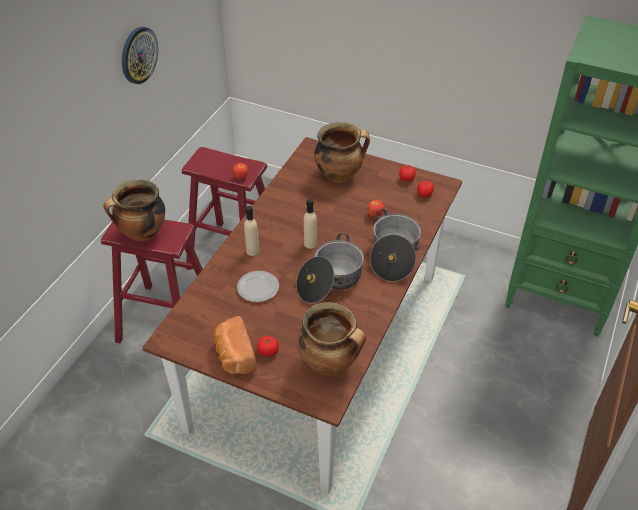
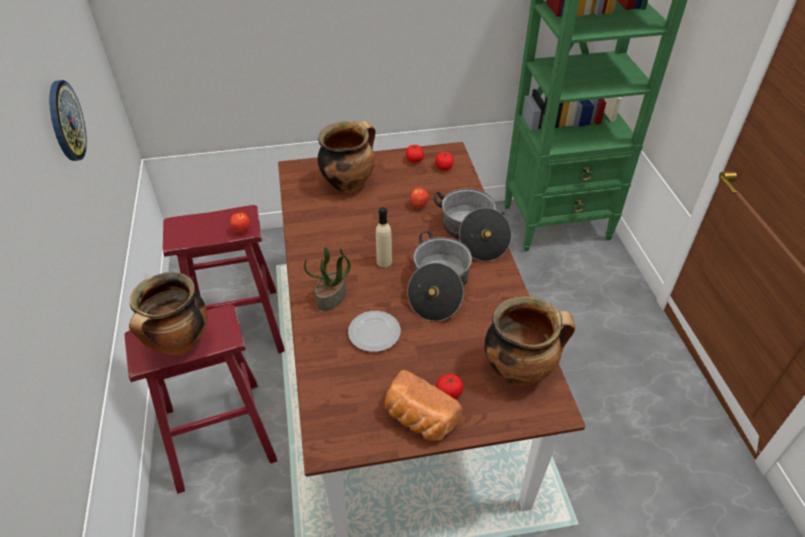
camera: 35 degrees left, 0 degrees up
(252, 251) = (331, 298): beige bottle -> potted plant

